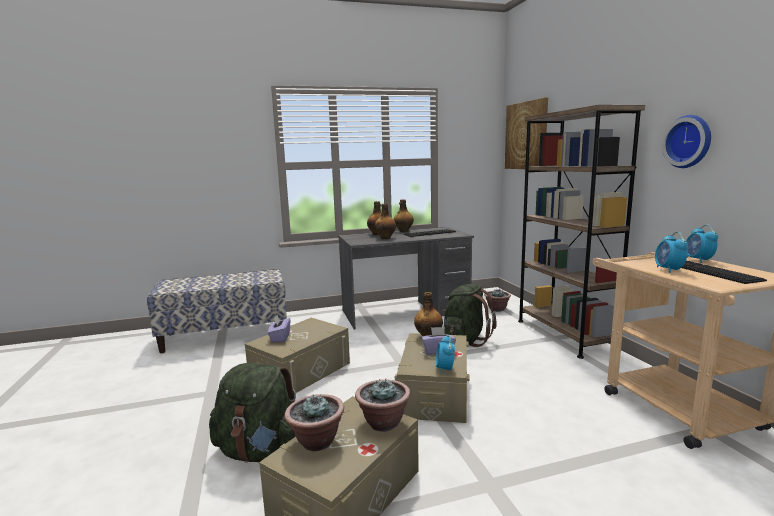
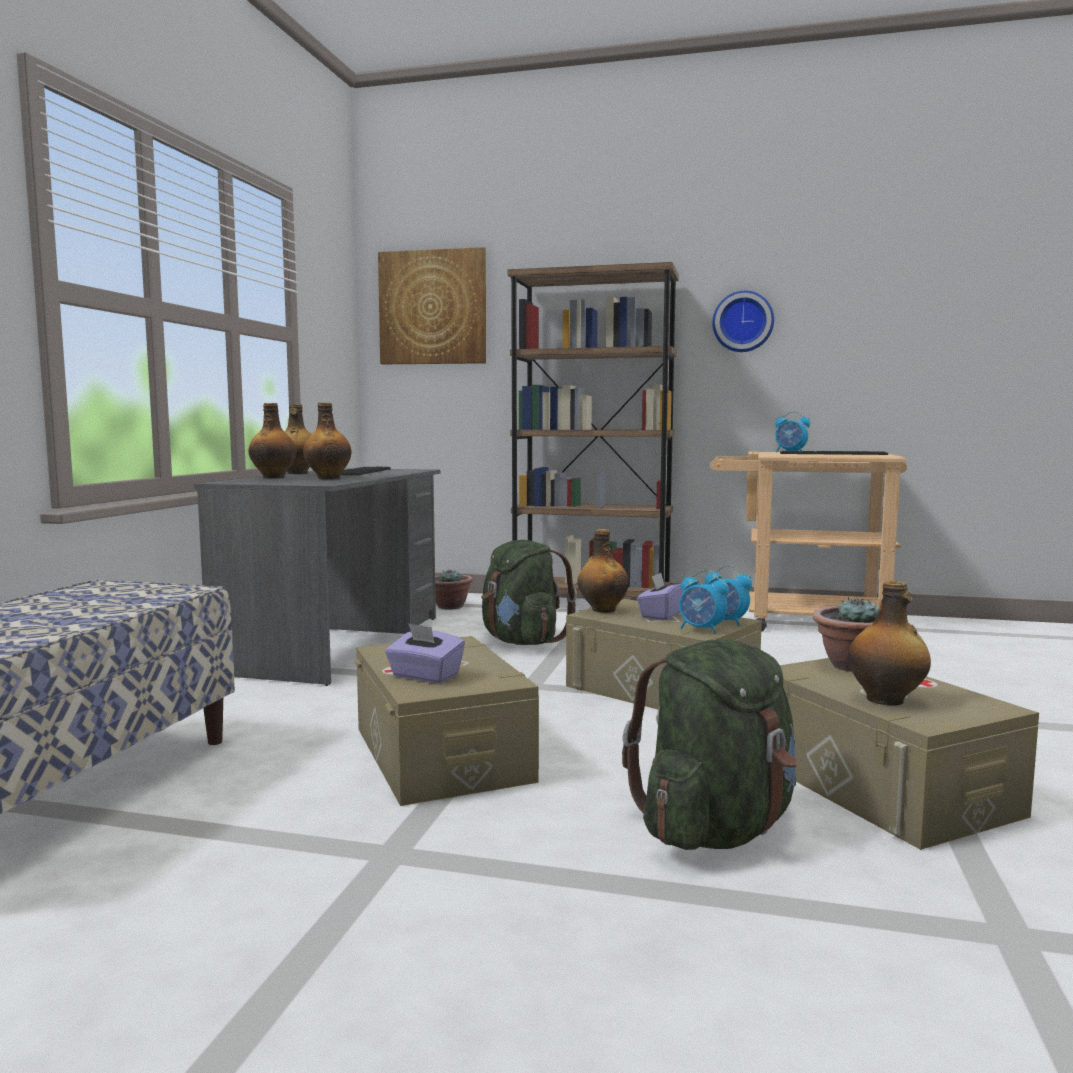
camera: 60 degrees left, 5 degrees down
(316, 441) = (886, 700): potted plant -> bottle
(668, 270) = (817, 455): alarm clock -> alarm clock (701, 629)

